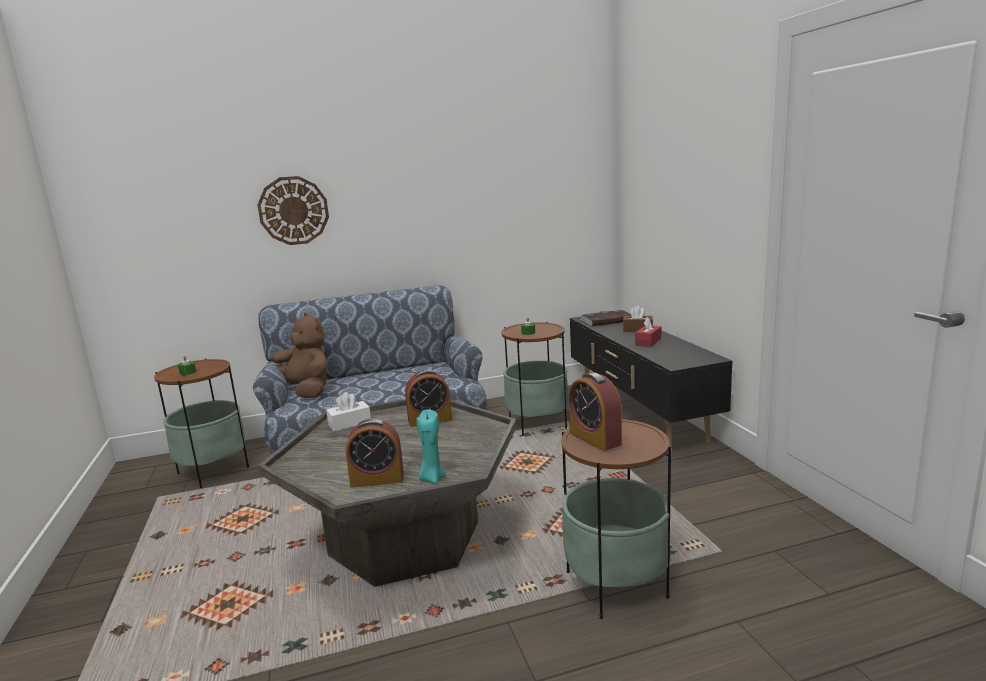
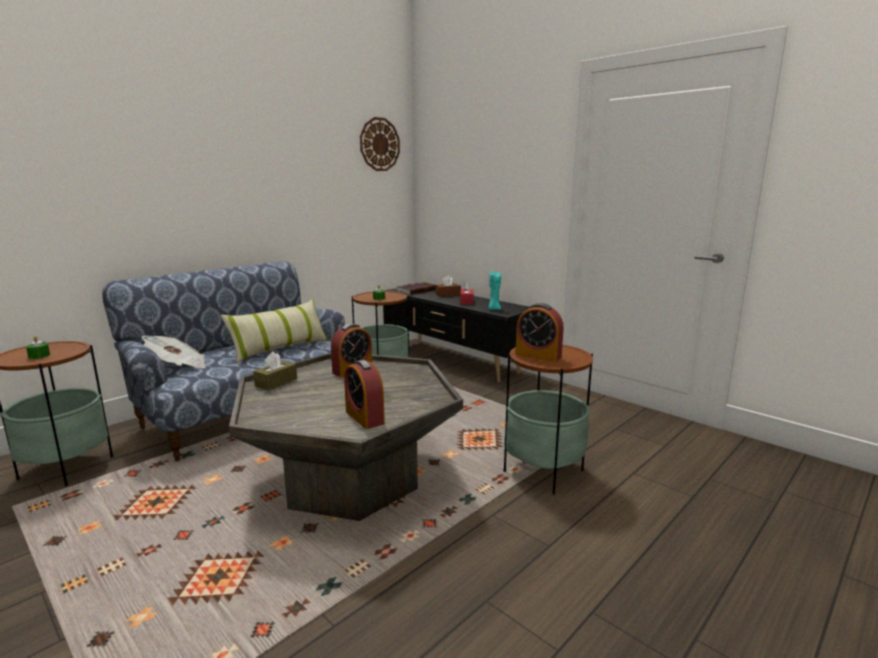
camera: 30 degrees left, 0 degrees up
(293, 210) = (138, 180): wall clock -> wall clock (379, 144)
(305, 391) = (178, 366): brown plush toy -> newspaper
(350, 423) = (276, 382): white tissue box -> brown tissue box
(377, 479) = (364, 417): alarm clock -> alarm clock turned 90 degrees clockwise
(404, 382) = (280, 349): none -> pillow
(432, 478) = (412, 408): turquoise candle -> turquoise candle (494, 309)

